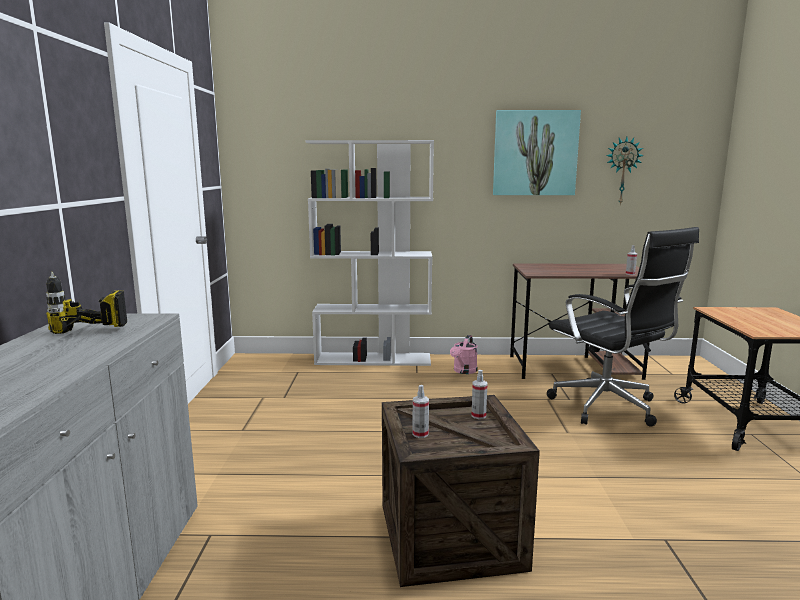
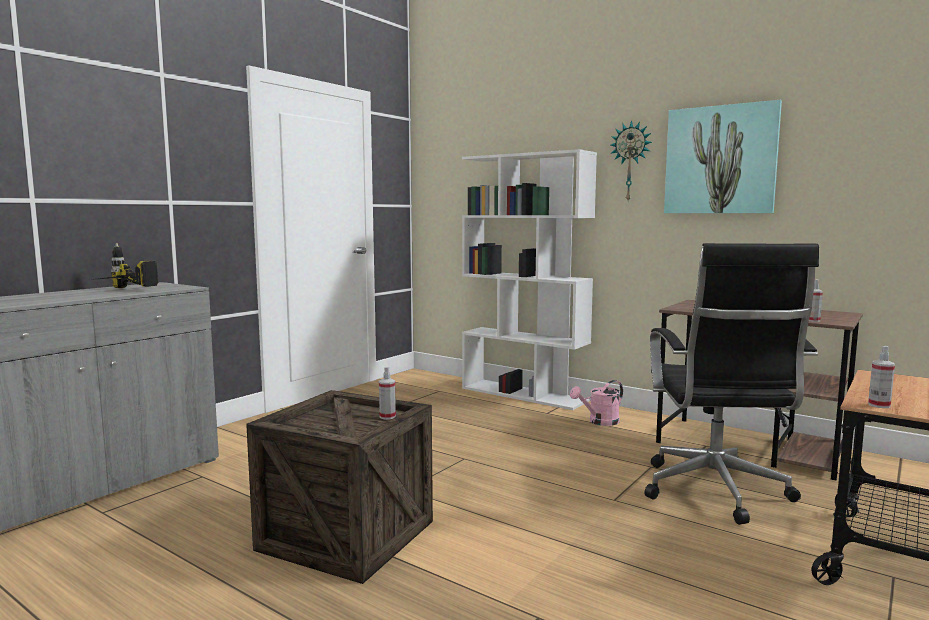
camera: 35 degrees right, 5 degrees down
(420, 434) = (312, 416): spray bottle -> spray bottle (879, 405)
(622, 171) = (849, 179): wall clock -> wall clock (631, 162)

